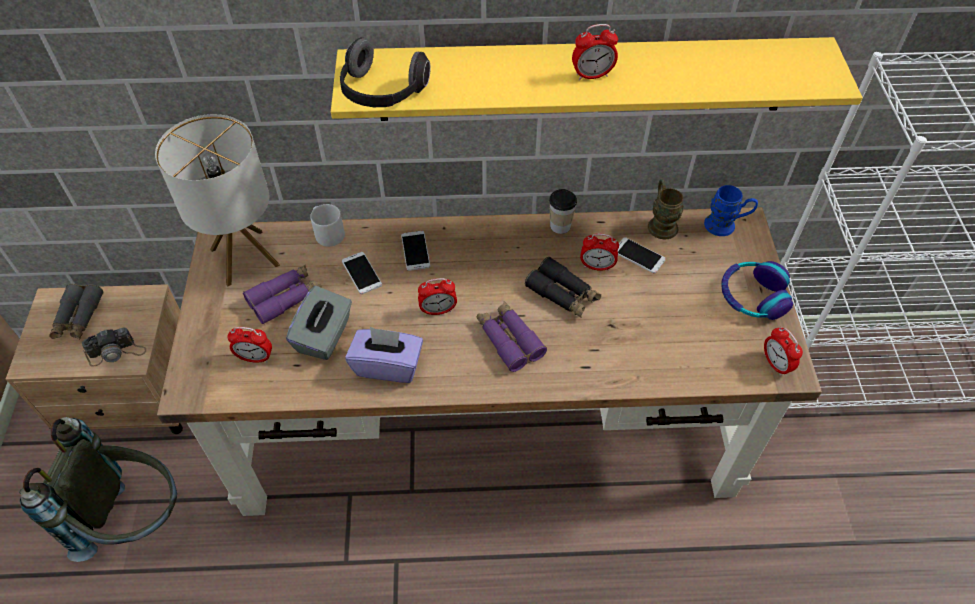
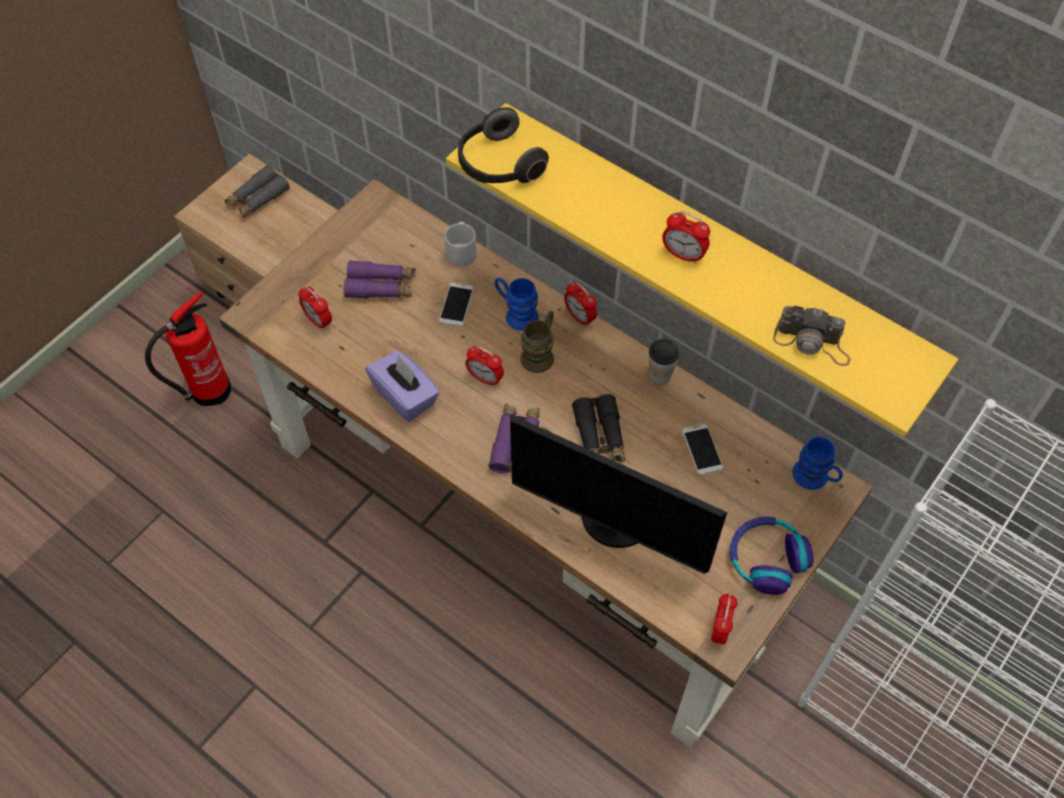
camera: 40 degrees right, 5 degrees up
(117, 352) = (261, 246): camera -> camera (812, 343)
(134, 520) = (207, 392): grey backpack -> fire extinguisher
(244, 257) = (381, 230): table lamp -> none
(324, 336) = (381, 339): grey tissue box -> none
(415, 251) = (516, 314): phone -> blue mug
(597, 266) = (654, 433): alarm clock -> alarm clock (580, 317)
(633, 344) = (614, 521): none -> monitor
(660, 223) = (755, 434): brown mug -> brown mug (540, 353)

